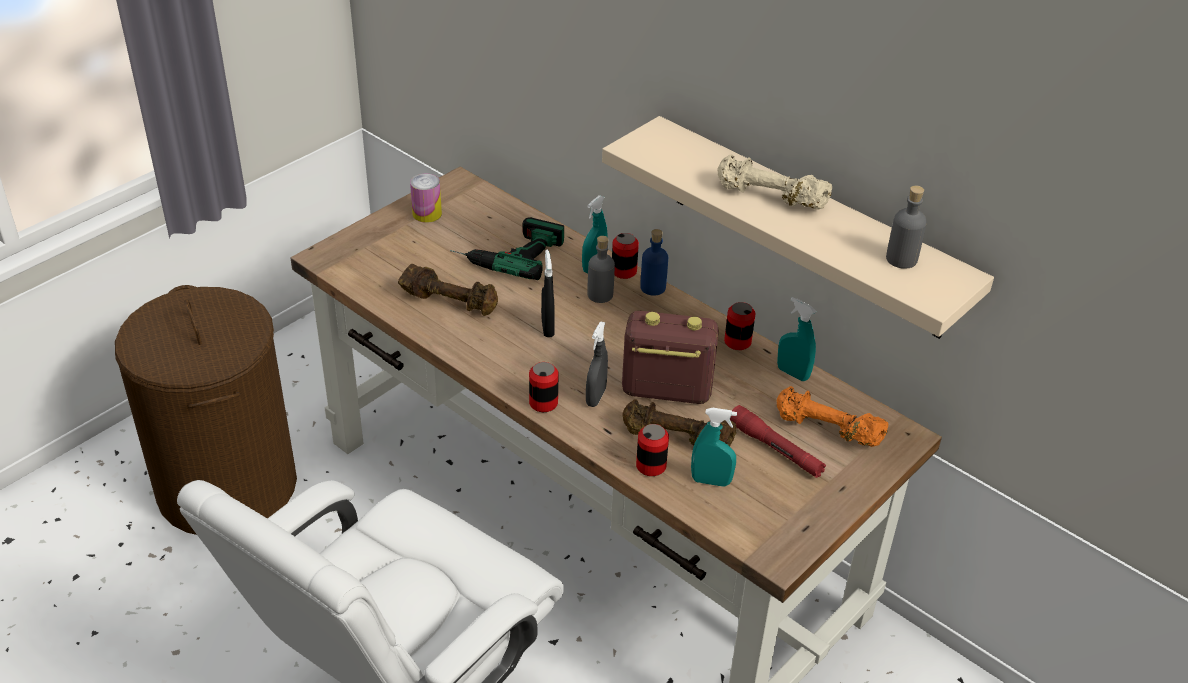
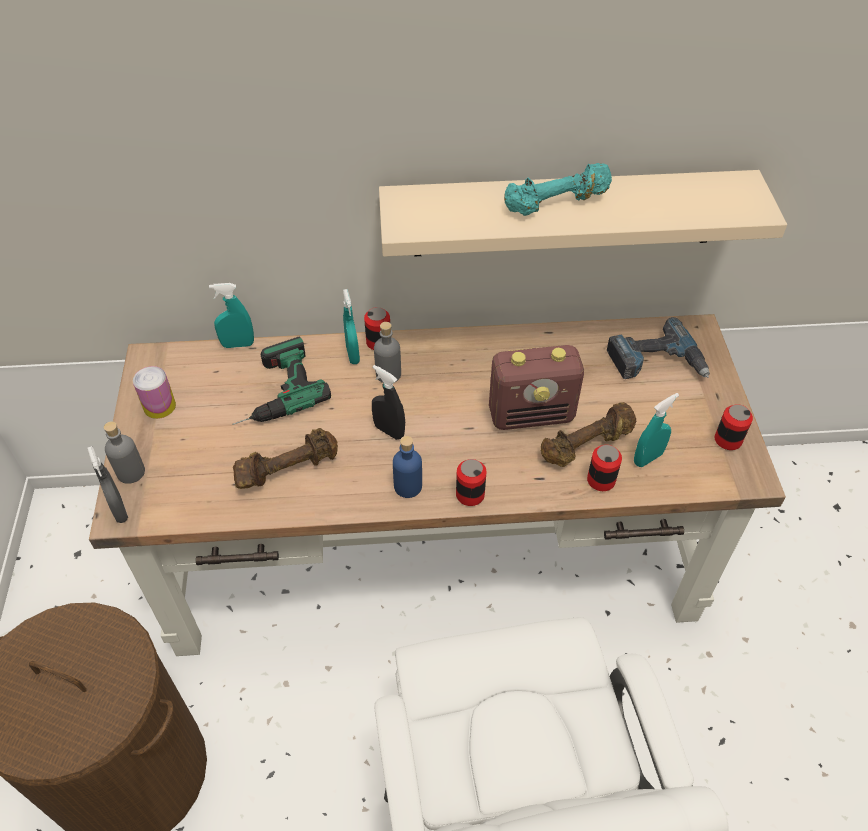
camera: 45 degrees left, 10 degrees up
(596, 397) = (496, 458): grey spray bottle -> grey spray bottle (119, 510)
(653, 287) = (415, 340): blue bottle -> blue bottle (408, 486)
(665, 391) = (532, 414): radio -> radio turned 150 degrees counterclockwise
(737, 342) = (523, 340): can -> can (728, 440)
(769, 198) = (557, 204): beige dumbbell -> turquoise dumbbell
(775, 449) = (649, 401): red flashlight -> none
(792, 373) = (584, 337): turquoise spray bottle -> turquoise spray bottle (238, 344)
(827, 430) = (656, 362): orange dumbbell -> power drill
(901, 259) = (698, 194): grey bottle -> grey bottle (131, 472)

